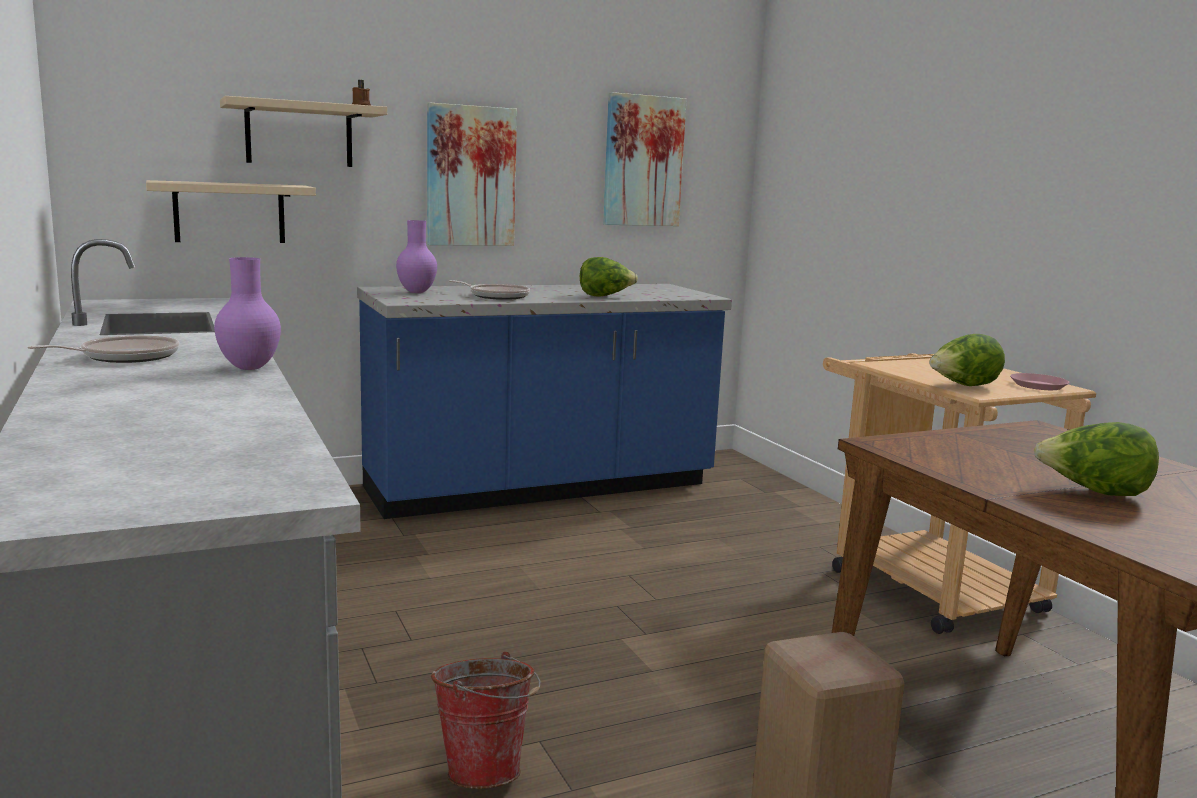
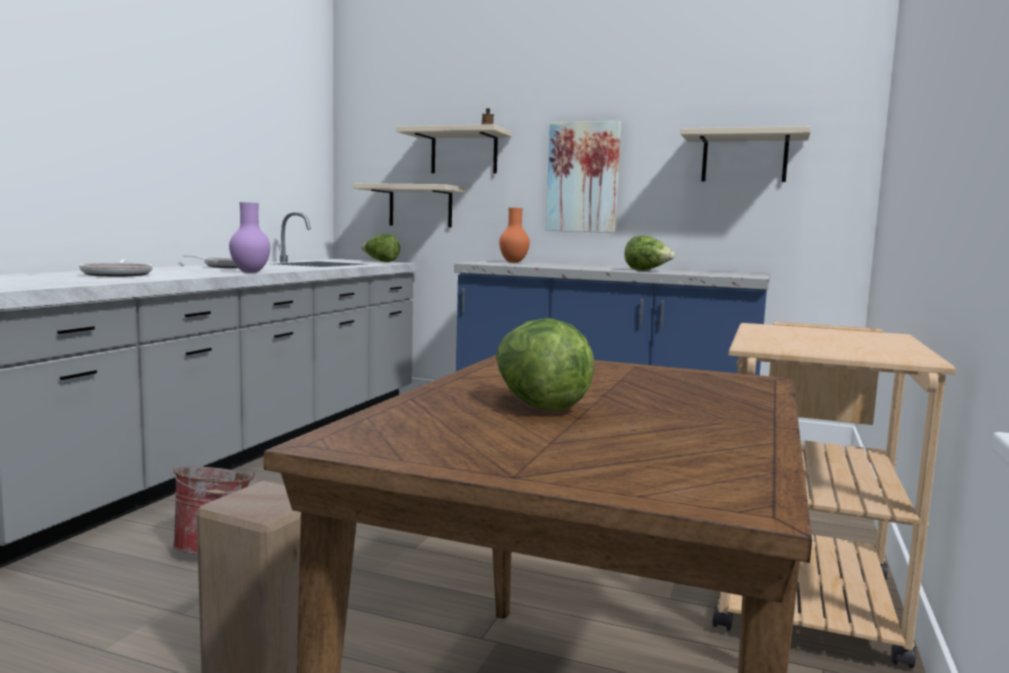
camera: 45 degrees right, 5 degrees down
(417, 292) = (514, 262): purple vase -> orange vase
(496, 296) = (557, 266): frying pan -> frying pan (118, 274)
(643, 161) = (744, 158): picture -> beige shelf
(963, 386) = (770, 341): lettuce -> lettuce (381, 261)
(1038, 386) = (882, 353): pink plate -> none

